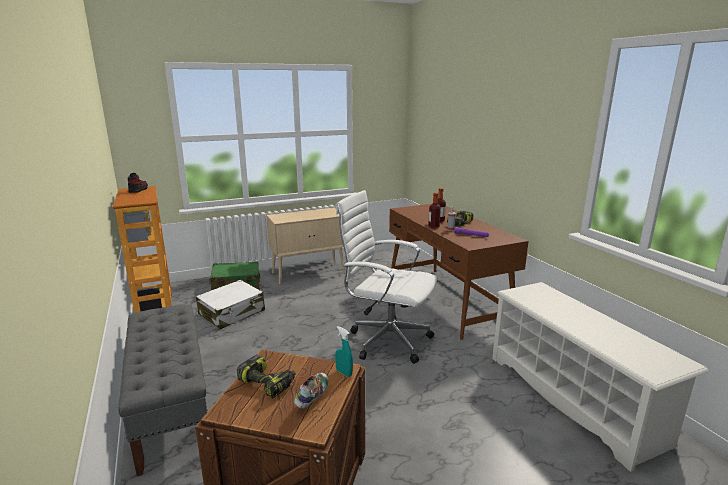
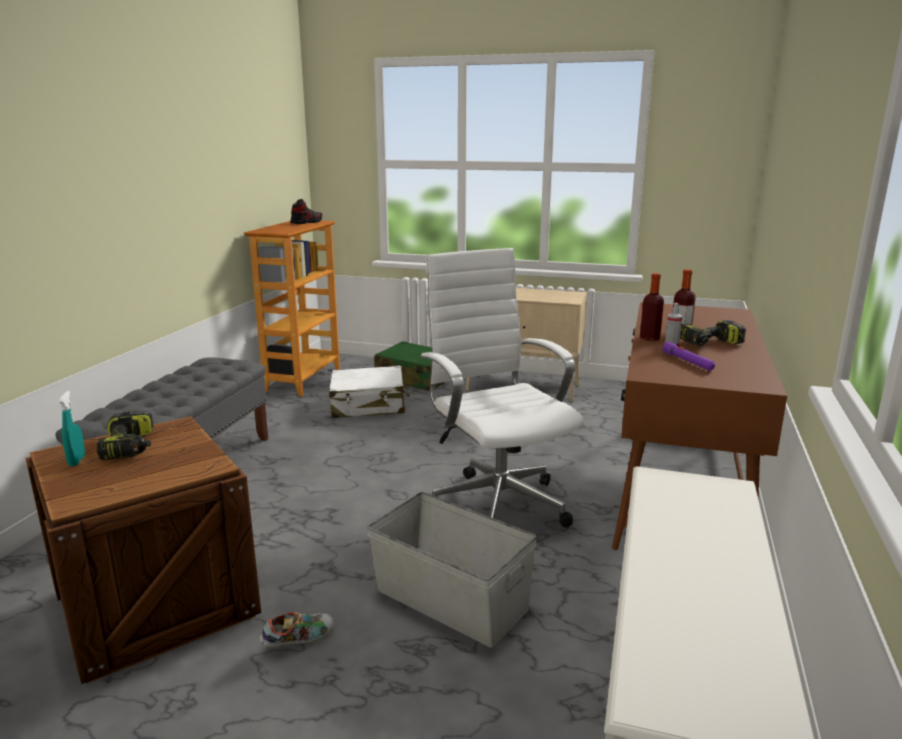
camera: 40 degrees right, 0 degrees up
(312, 397) = (131, 476): shoe -> shoe (299, 640)
(344, 373) = (205, 468): turquoise spray bottle -> turquoise spray bottle (77, 461)
(436, 396) = (451, 600): none -> grey storage box

